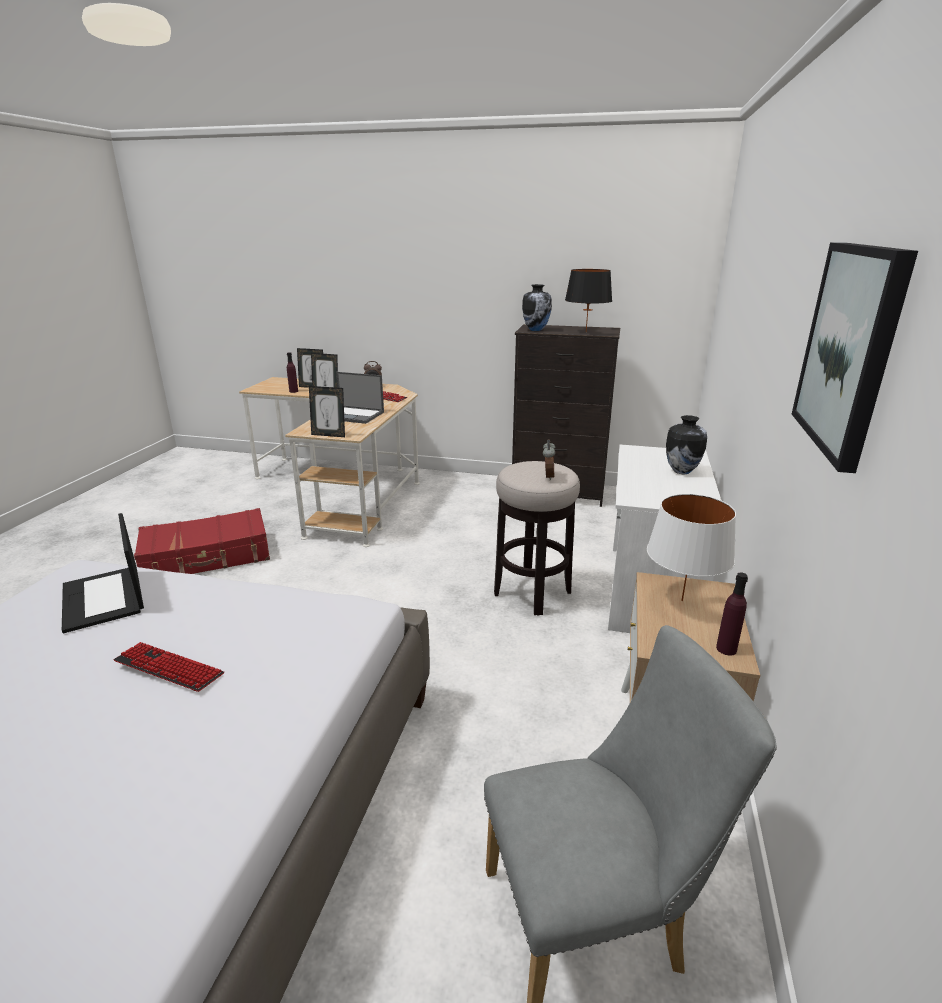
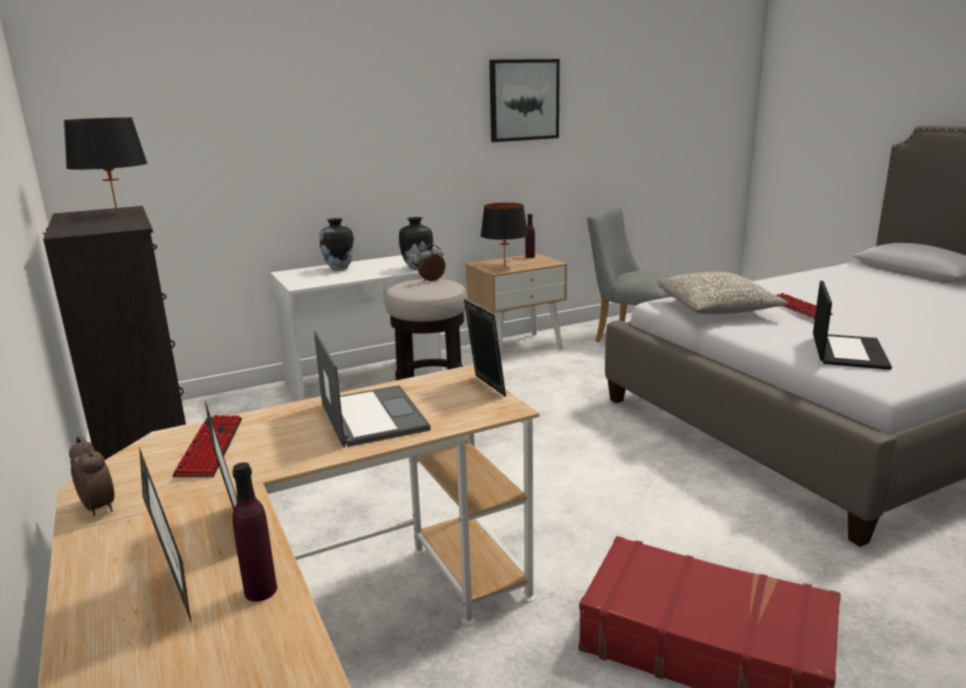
camera: 130 degrees left, 5 degrees down
(282, 623) = (717, 308): none -> grey pillow
(536, 330) = (118, 225): vase -> vase (417, 268)
(681, 600) = (504, 265): white table lamp -> black table lamp

